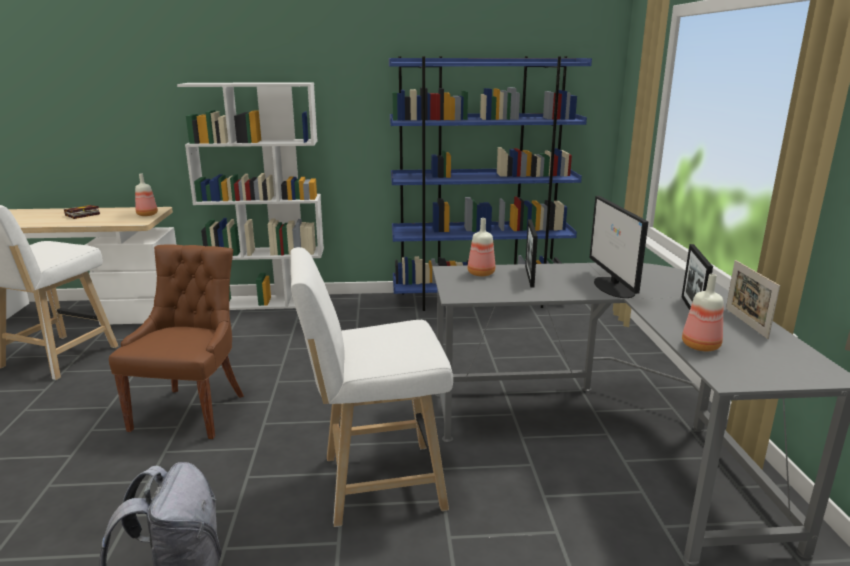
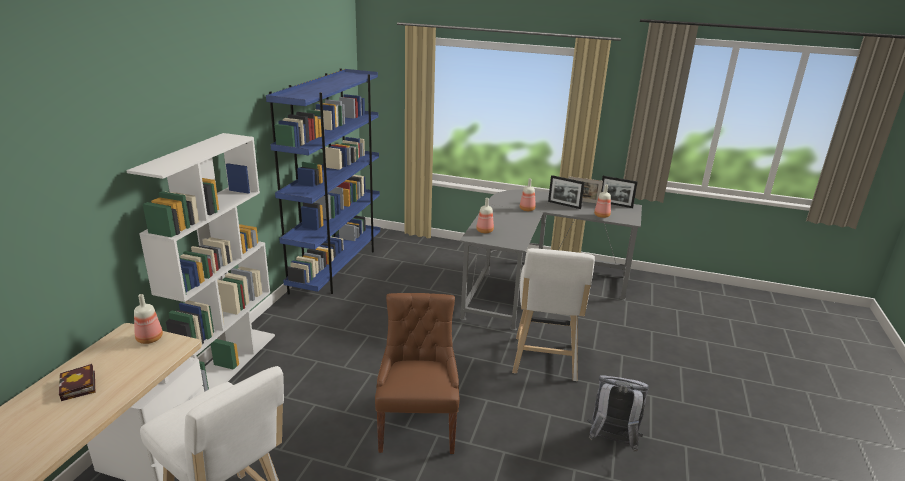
camera: 70 degrees left, 5 degrees up
(191, 411) = (417, 427): brown chair -> brown chair turned 60 degrees clockwise
(529, 276) = (498, 221): picture frame -> picture frame (615, 204)
(614, 287) = (527, 209): monitor -> bottle

